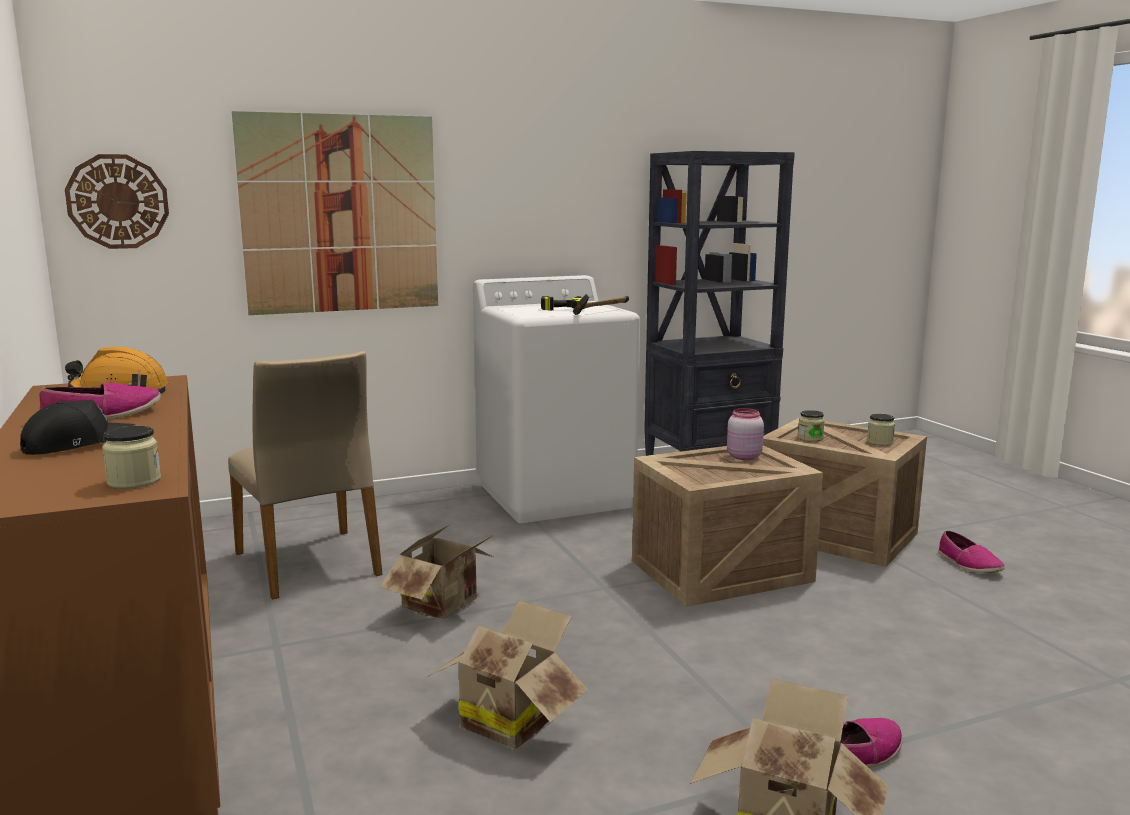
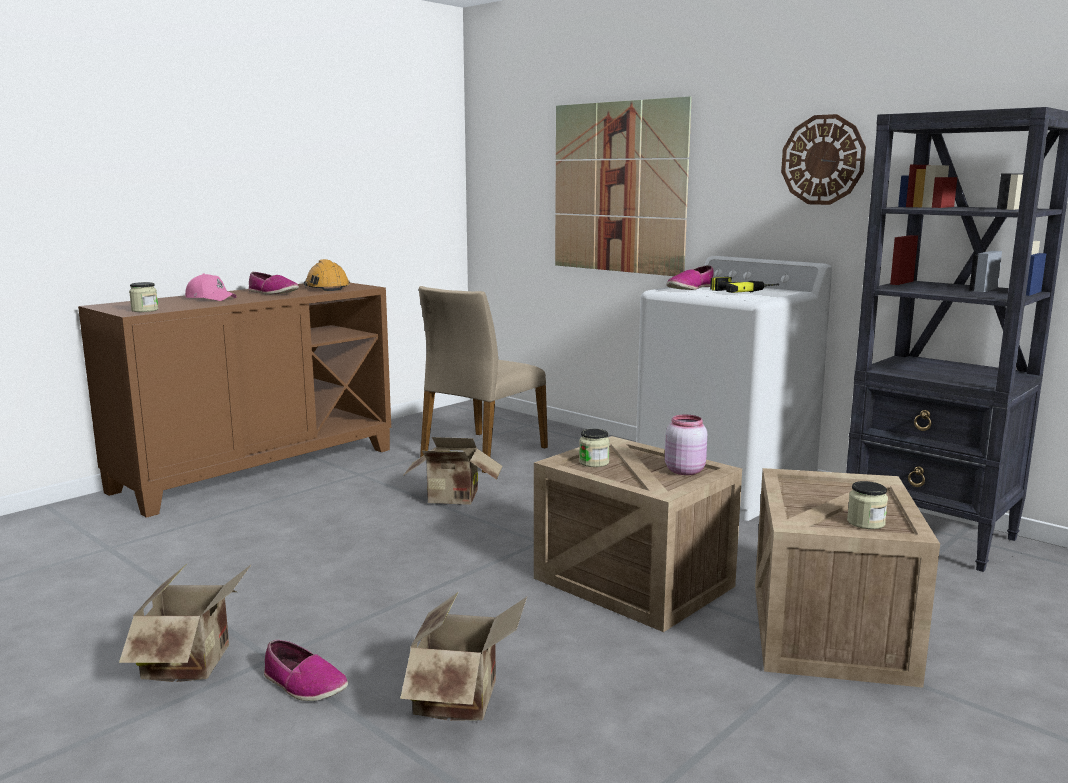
camera: 65 degrees right, 0 degrees up
(77, 444) = (210, 298): black cap -> pink cap
(118, 201) = (497, 175): wall clock -> wall clock (823, 160)
(510, 719) = (301, 551): cardboard box -> cardboard box (464, 699)
(601, 311) = (737, 297): hammer -> none
(810, 438) = (814, 490): jar -> jar (594, 462)
(968, 564) = (857, 733): shoe -> shoe (690, 288)

